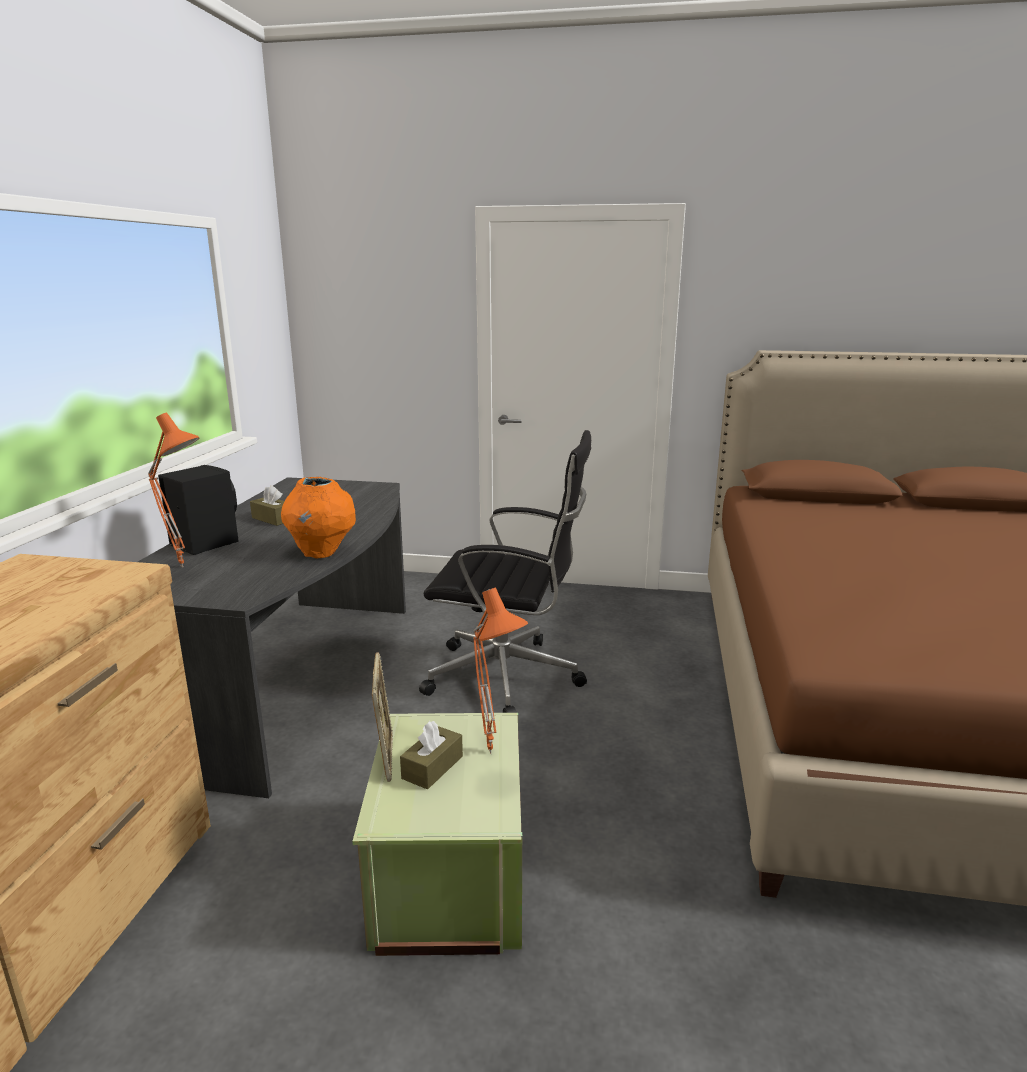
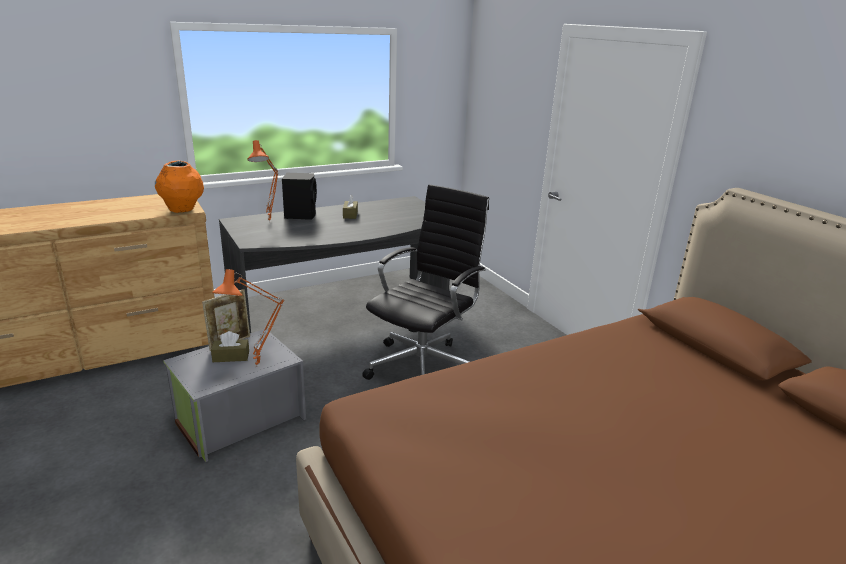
camera: 50 degrees right, 5 degrees up
(321, 553) = (322, 238): orange vase -> orange vase (182, 210)
(447, 873) = (239, 419): green storage box -> grey storage box
(508, 677) = (424, 366): black office chair -> black office chair turned 120 degrees counterclockwise

